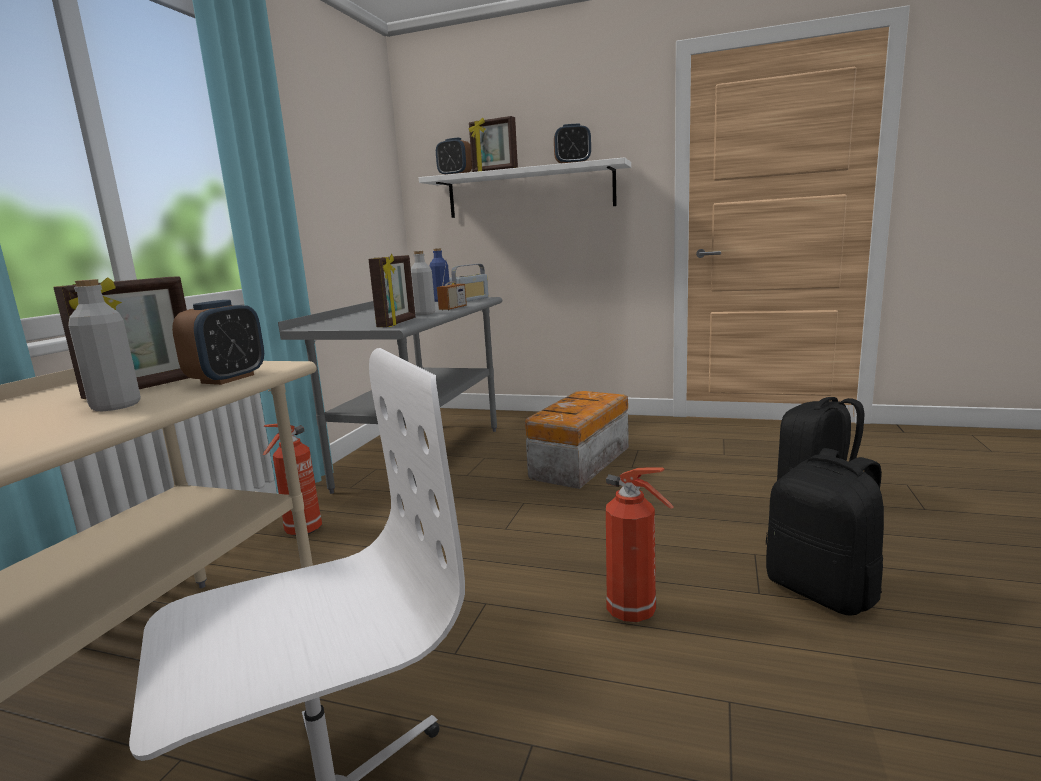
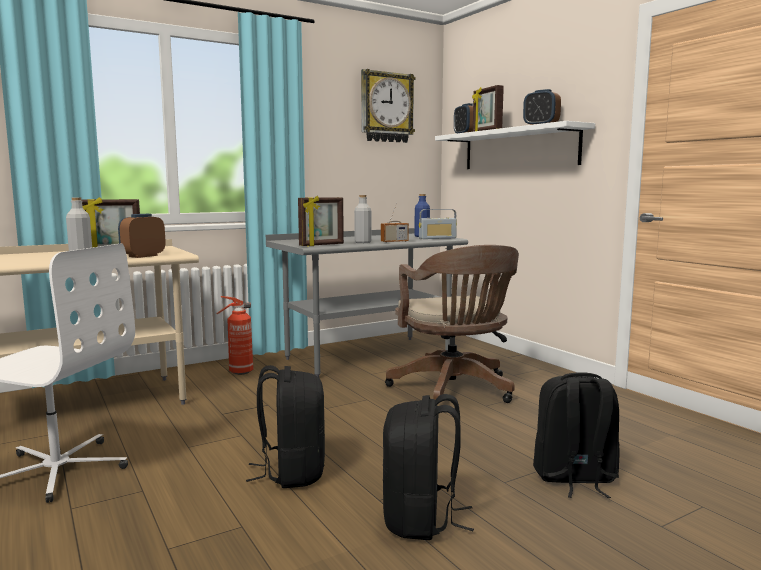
camera: 40 degrees right, 5 degrees down
(228, 379) = (143, 256): alarm clock -> alarm clock turned 150 degrees clockwise
(353, 138) = (386, 107): none -> wall clock
(578, 463) = (454, 390): storage box -> brown office chair
(634, 613) = (292, 472): fire extinguisher -> black backpack

